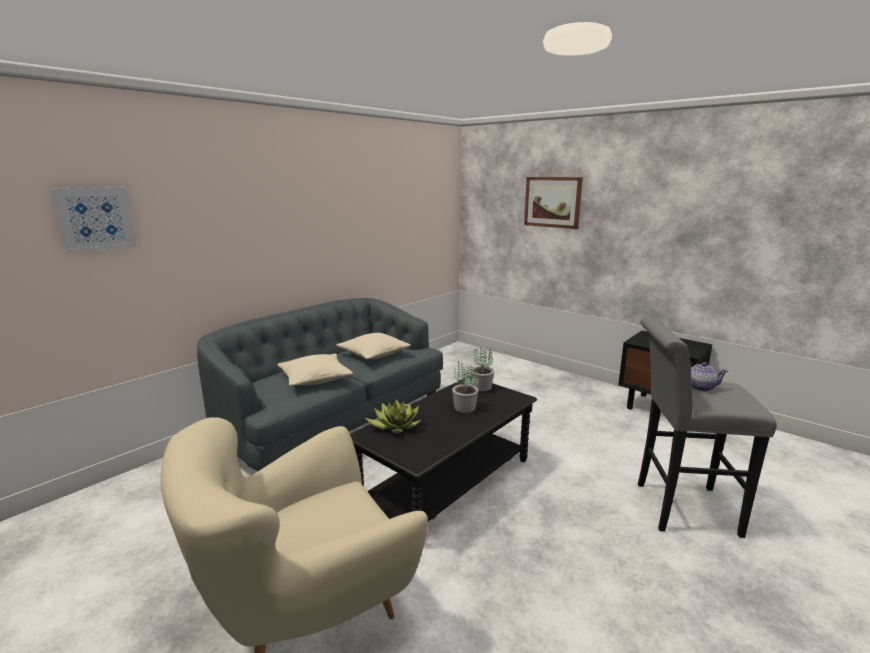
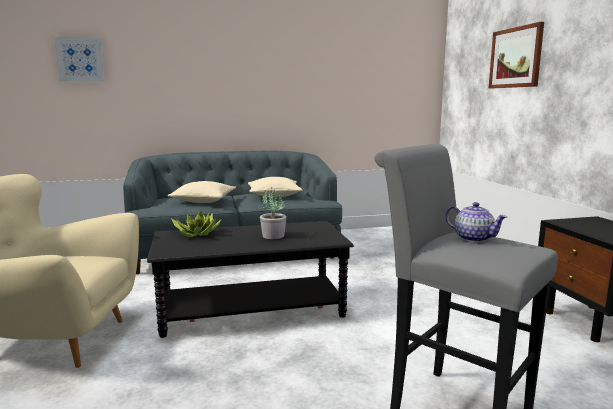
camera: 35 degrees right, 5 degrees down
(482, 387) = (319, 228): potted plant -> none

